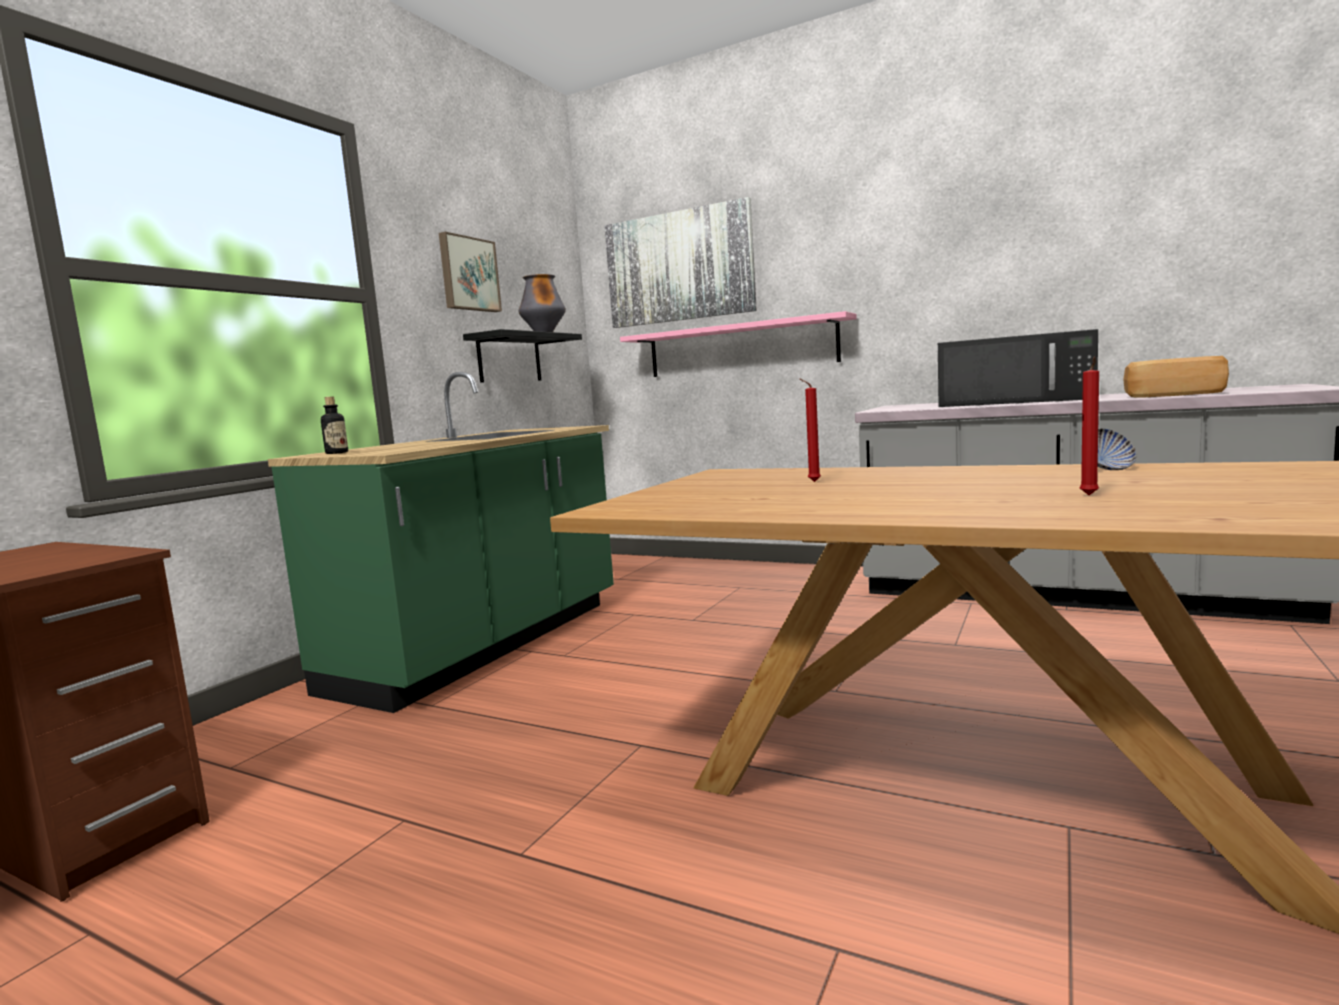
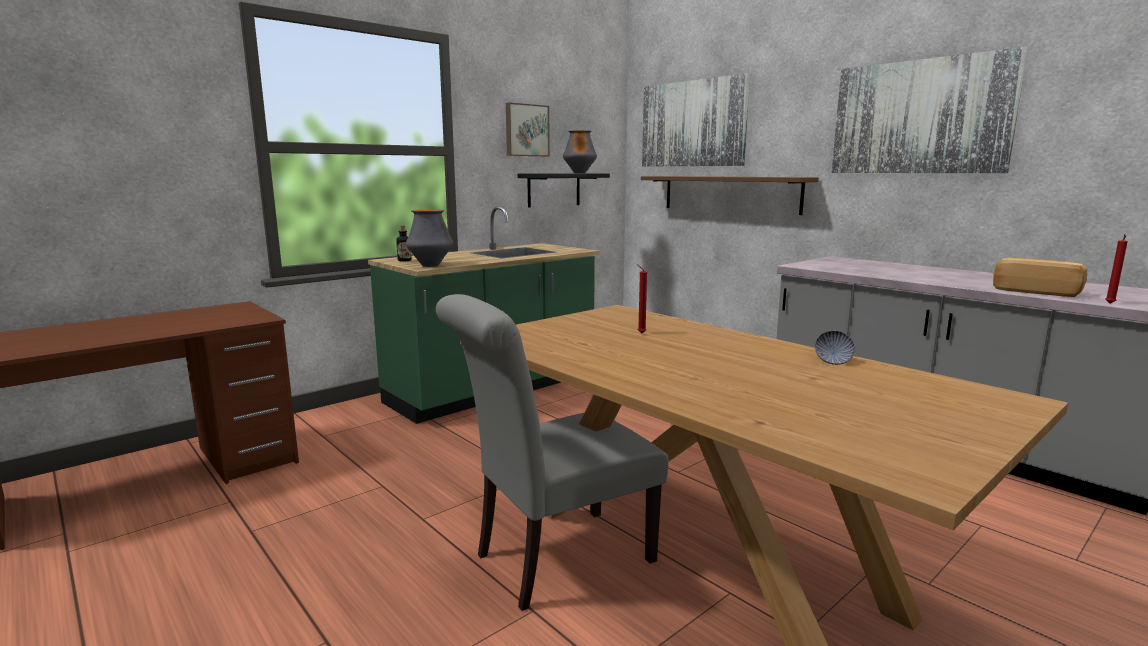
camera: 20 degrees right, 5 degrees up
(394, 450) = (430, 265): none -> vase
(740, 348) = (729, 194): pink shelf -> brown shelf
(792, 856) = (554, 560): none -> grey chair
(971, 230) = (919, 117): none -> picture
(1017, 401) = (916, 273): black microwave -> none
(1089, 496) = (748, 385): red candle -> red candle (1109, 303)

